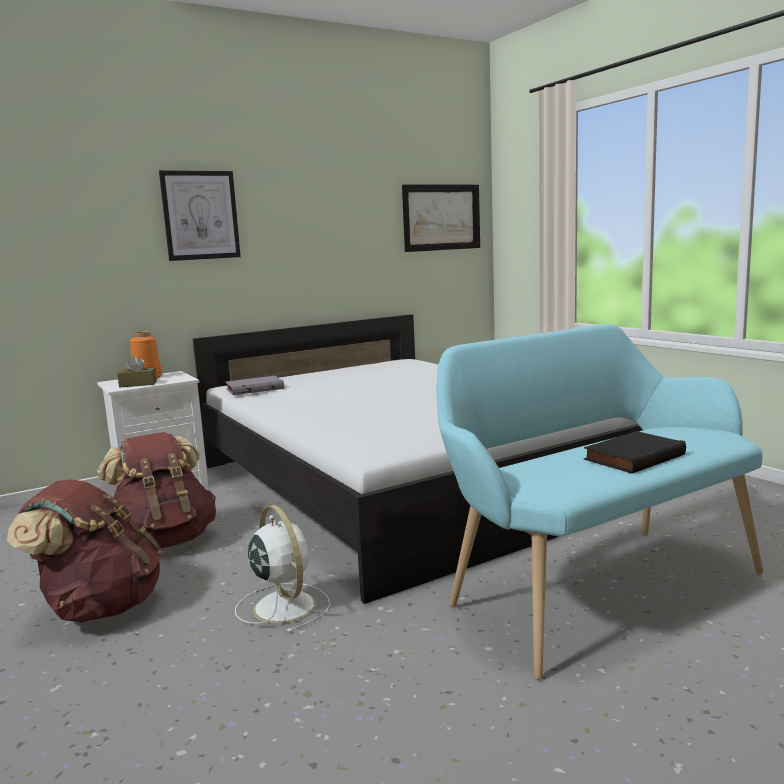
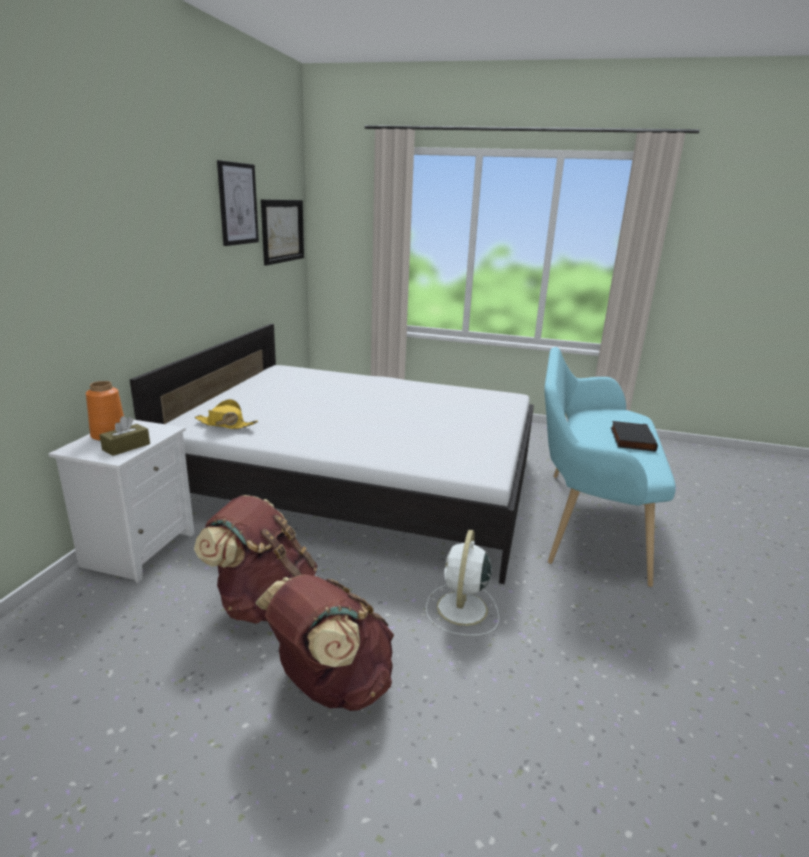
camera: 45 degrees left, 10 degrees up
(200, 215) = (123, 234): picture -> picture (237, 204)
(255, 388) = (226, 424): grey book -> yellow hat
(283, 605) = (461, 610): white fan -> white fan turned 90 degrees counterclockwise

